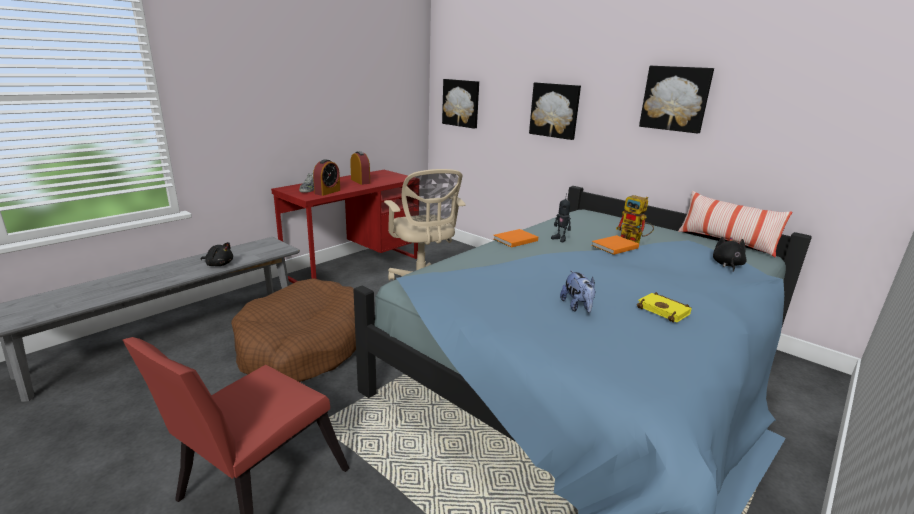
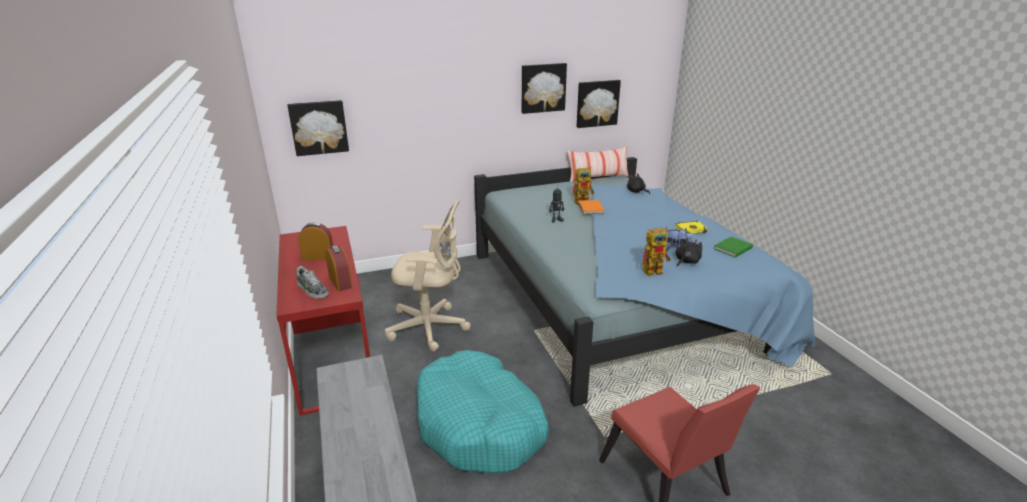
camera: 60 degrees left, 5 degrees up
(219, 264) = (374, 417): black plush toy -> black plush toy (686, 261)
(304, 346) = (479, 425): brown dog bed -> turquoise dog bed
(495, 300) = (655, 271): none -> toy robot
(514, 240) = (545, 235): orange book -> none
(555, 110) = (441, 114): picture -> picture (597, 103)
(653, 350) = (731, 248): none -> green book

